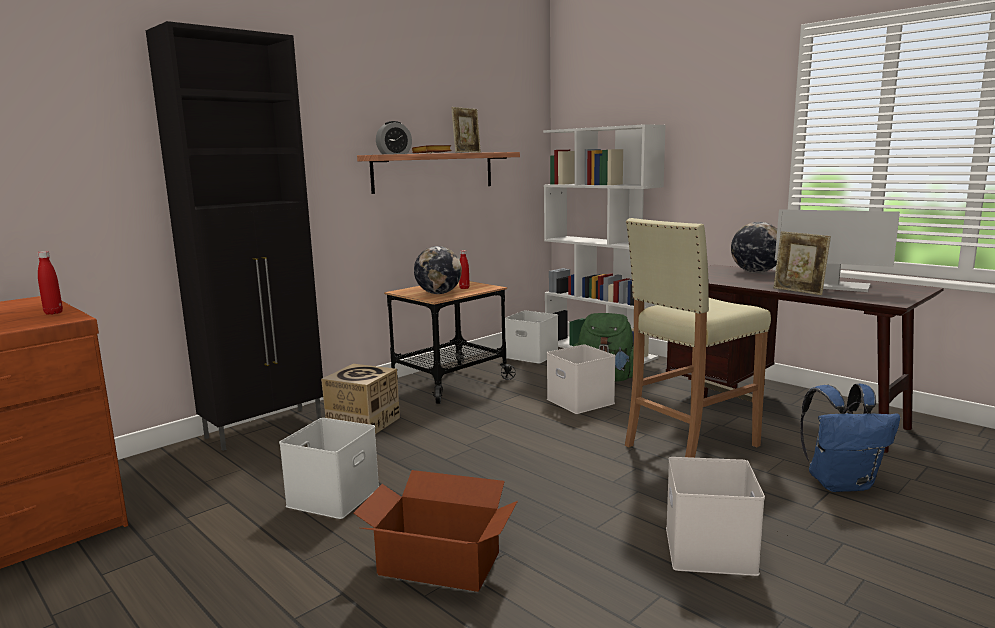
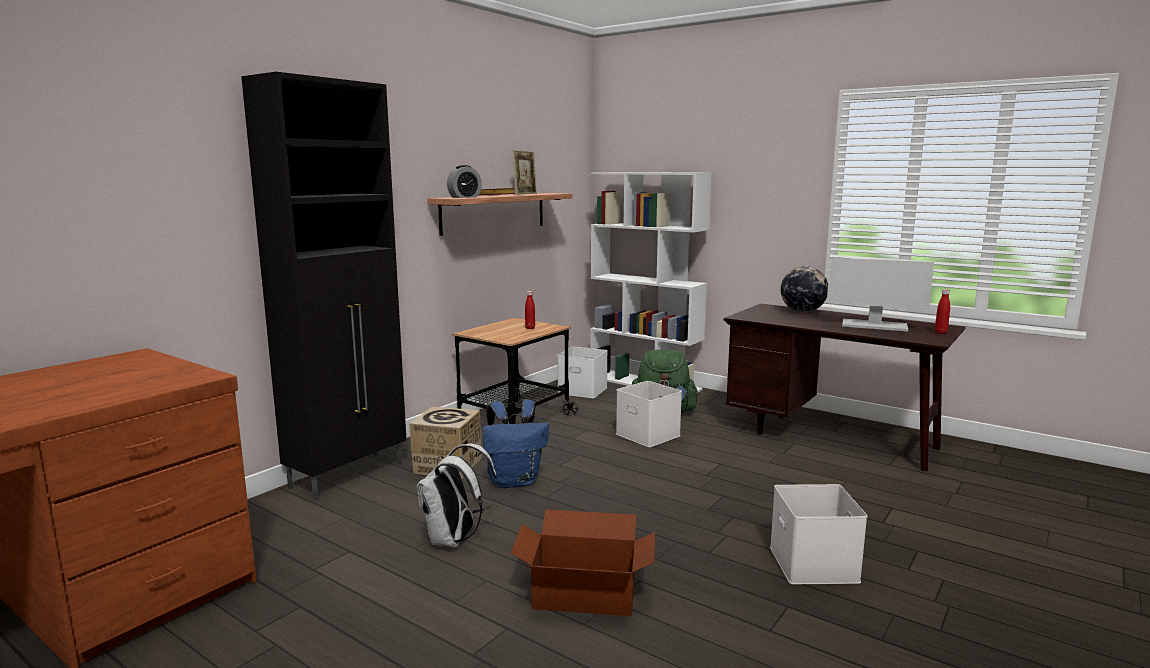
camera: 10 degrees left, 0 degrees up
(53, 313) = (181, 370): red bottle -> red bottle (940, 332)
(334, 498) = (454, 540): white storage box -> white backpack
(438, 293) = (508, 334): globe -> none
(690, 446) = (762, 473): beige stool -> none
(798, 291) = (851, 331): picture frame -> none
(841, 483) = (899, 500): blue backpack -> blue backpack (515, 481)

